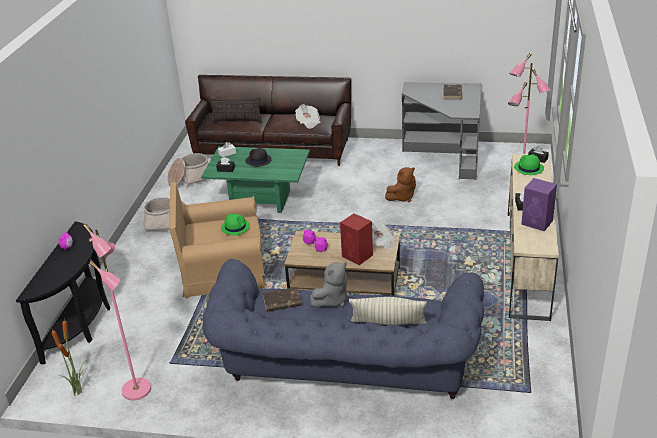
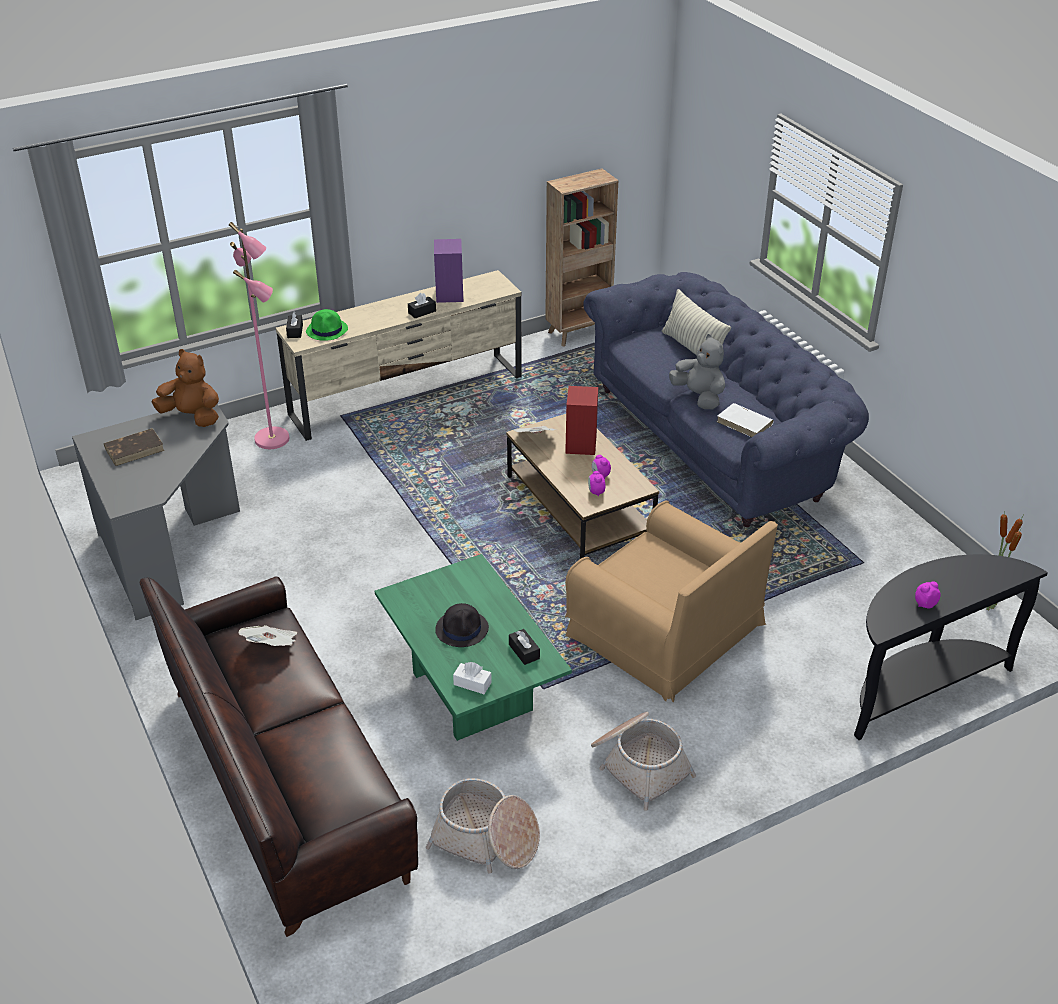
camera: 130 degrees left, 5 degrees up
(137, 389) = (923, 561): pink floor lamp -> none
(235, 227) = (636, 575): green hat -> none
(237, 121) = (333, 756): pillow -> none
(282, 301) = (745, 423): brown book -> white book
(332, 300) = (699, 397): grey plush toy -> grey plush toy turned 45 degrees clockwise
(402, 197) = (336, 543): brown plush toy -> brown plush toy (192, 416)
(553, 377) = (579, 332): none -> brown bookcase

